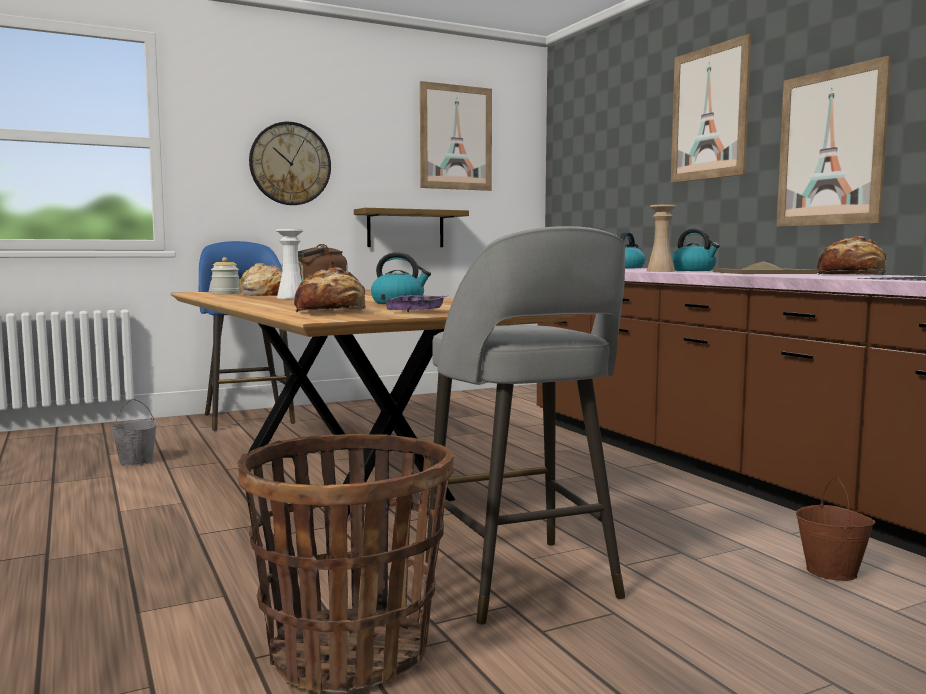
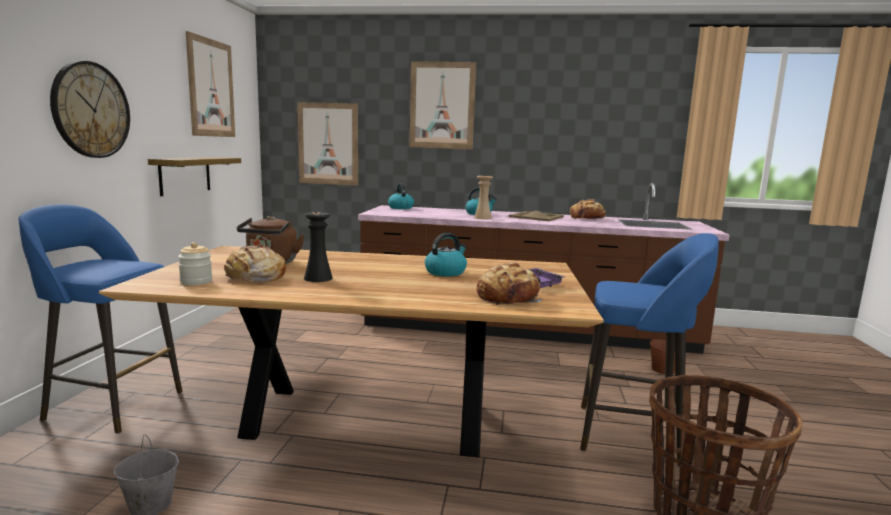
camera: 55 degrees left, 5 degrees up
(291, 297) = (318, 278): white vase -> black vase
(522, 582) = (631, 435): grey stool -> blue stool
(830, 148) = (533, 142): picture -> picture (328, 144)

